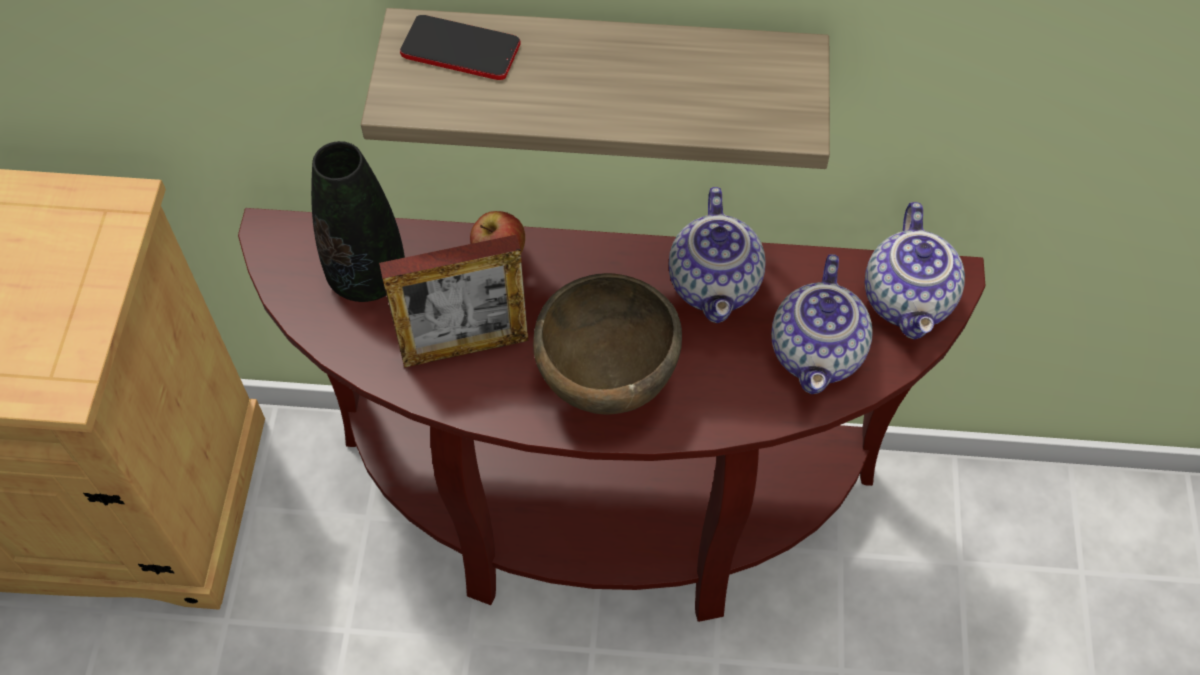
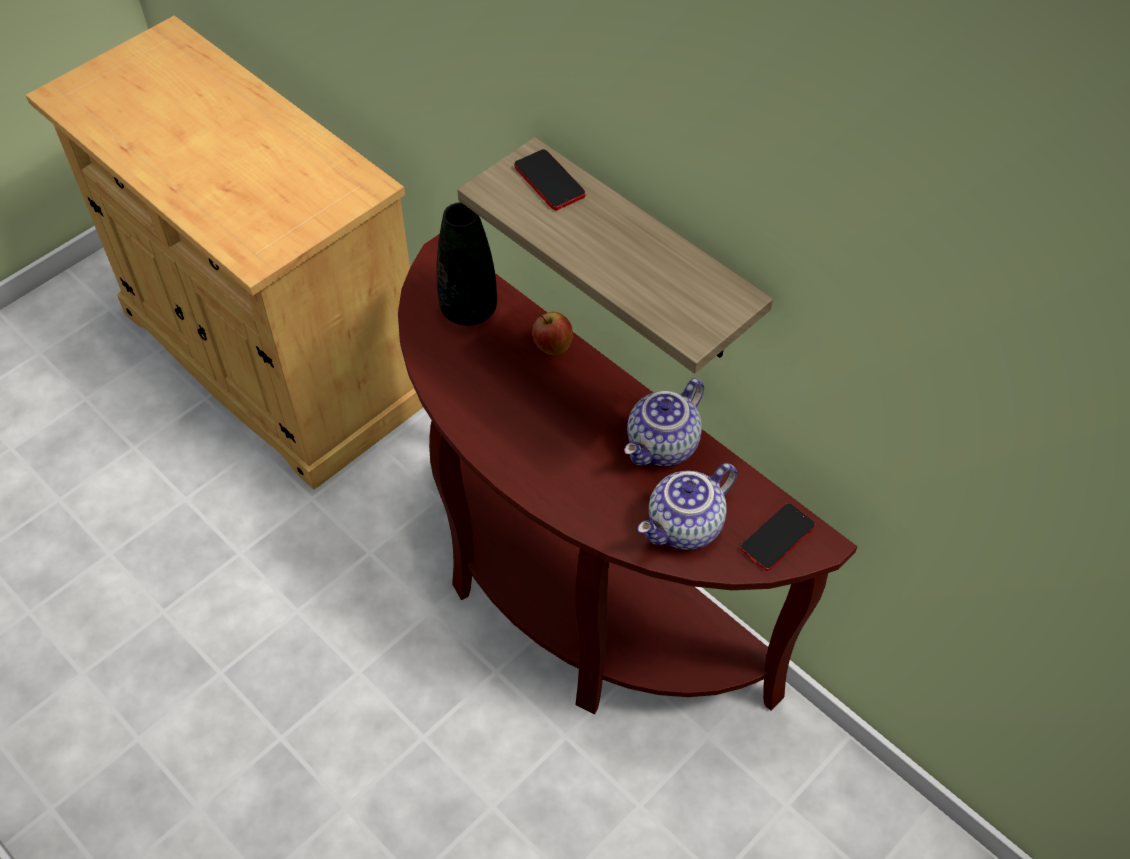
camera: 40 degrees right, 5 degrees down
(465, 346) = (483, 383): picture frame -> none
(606, 383) = (542, 456): brown bowl -> none
(909, 301) = (777, 538): teapot -> phone

